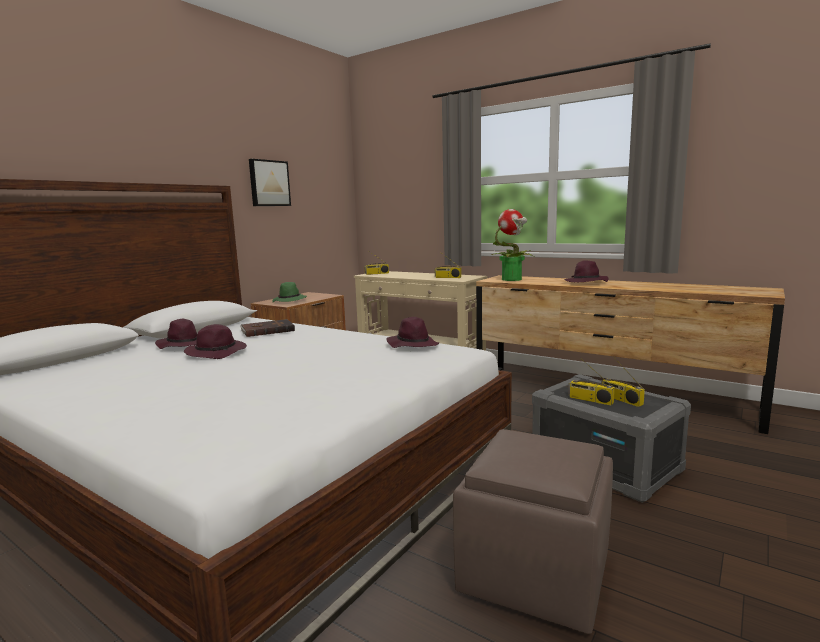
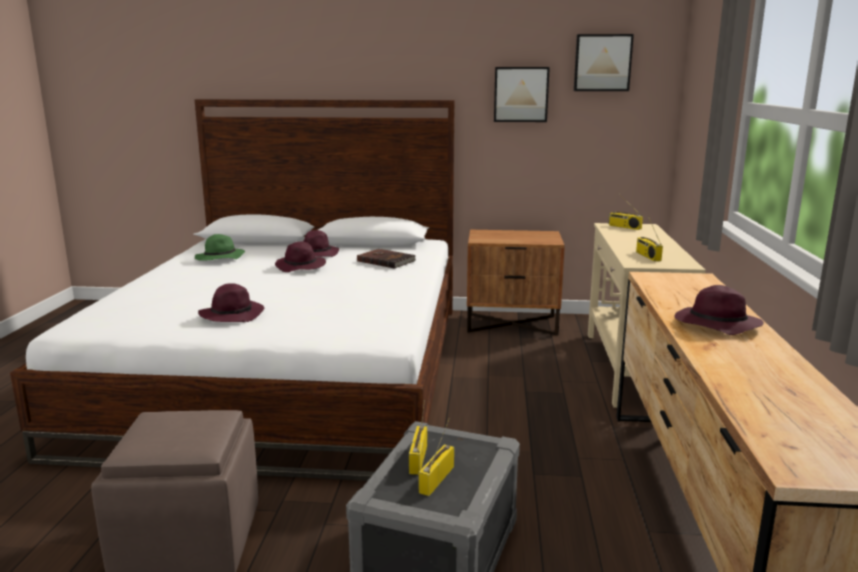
camera: 60 degrees right, 5 degrees up
(290, 301) = (499, 236): green hat -> green hat (219, 258)
(314, 161) = (602, 63): none -> picture
(412, 345) = (384, 316): purple hat -> purple hat (233, 315)
(512, 279) = (675, 284): potted plant -> none

